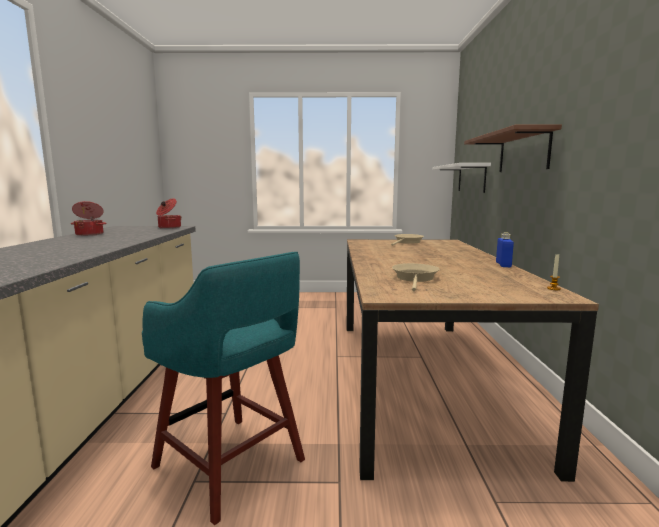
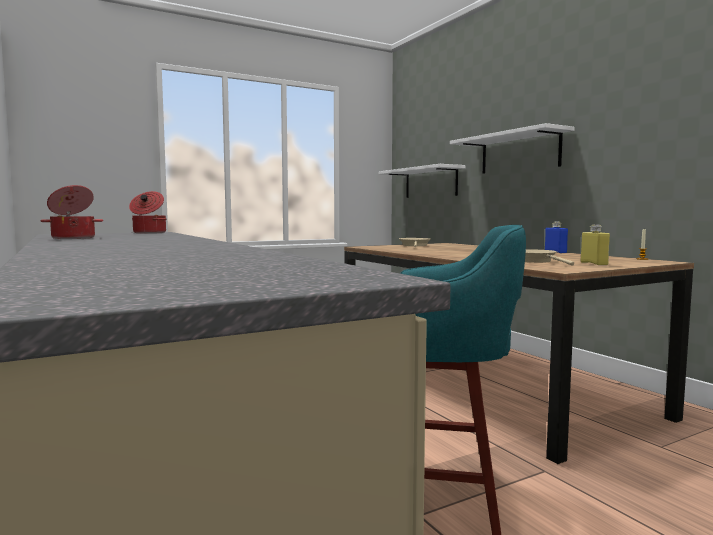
camera: 30 degrees left, 5 degrees down
(459, 290) = (594, 263): none -> yellow bottle
(523, 152) = (519, 153): brown shelf -> white shelf

